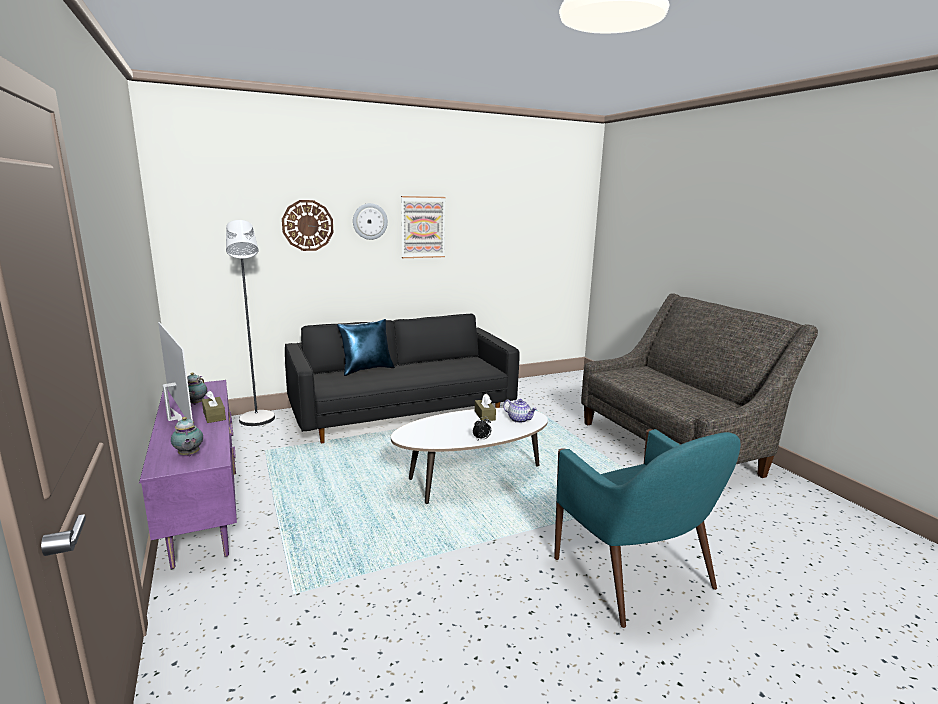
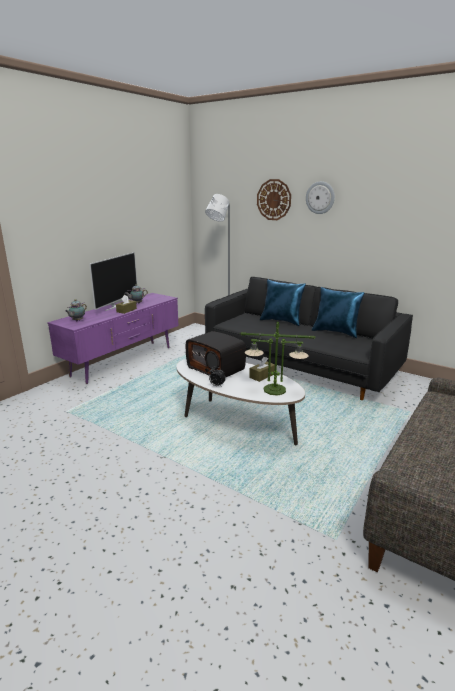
camera: 60 degrees right, 5 degrees up
(423, 227) = (368, 204): picture -> none
(432, 362) = (336, 332): none -> blue pillow
(441, 428) = (216, 368): none -> radio
(519, 419) = (274, 390): teapot -> table lamp
(635, 575) = (167, 543): turquoise armchair -> none

